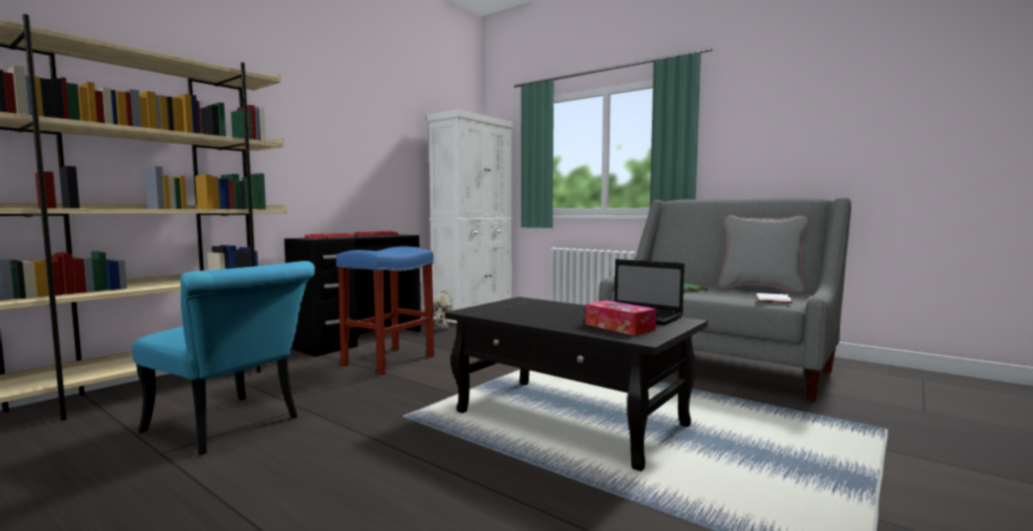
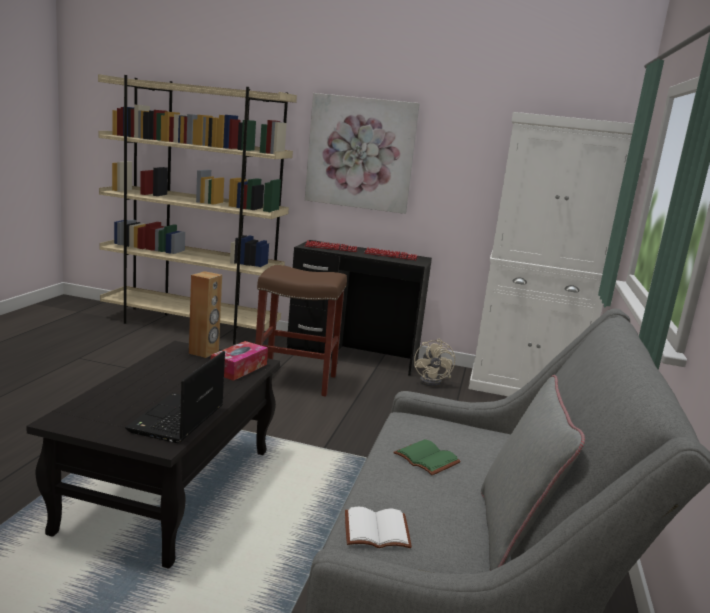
camera: 65 degrees right, 10 degrees up
(232, 427) = (121, 364): turquoise chair -> none
(320, 145) = (360, 153): none -> picture
(388, 361) = (294, 380): blue stool -> brown stool
(487, 307) = (204, 352): none -> brown speaker
(619, 327) = (116, 410): tissue box -> tissue box (239, 368)

